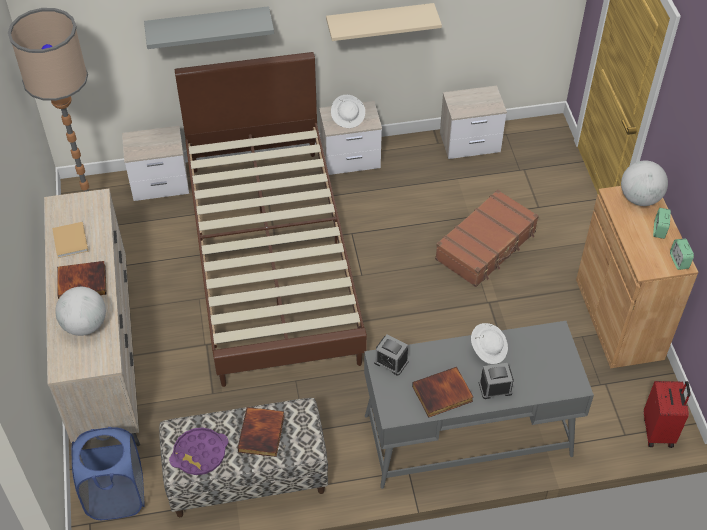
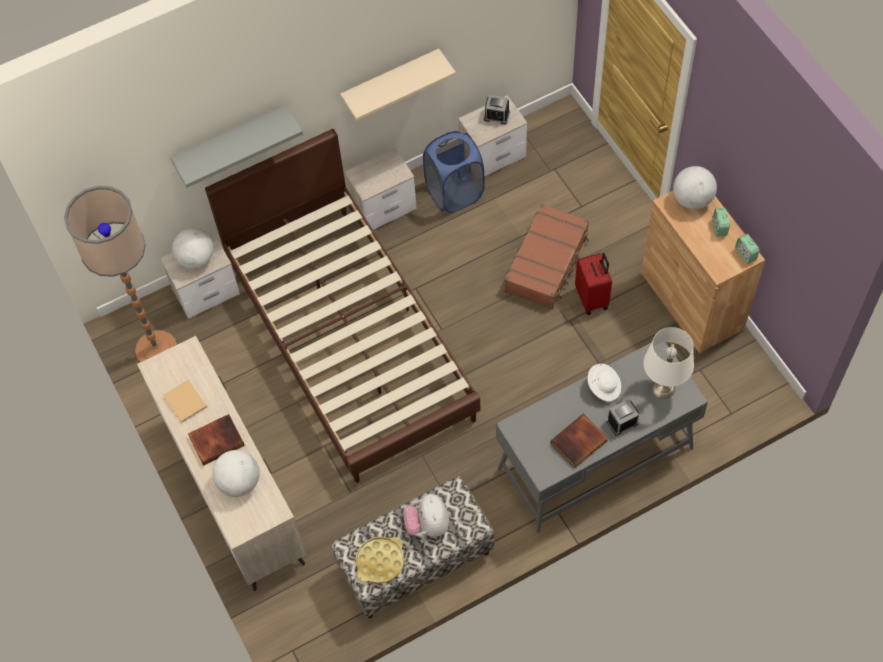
camera: 15 degrees left, 10 degrees up
(116, 496) = (305, 617): blue laundry basket -> blue laundry basket (454, 193)
(153, 142) = (196, 259): none -> globe
(199, 454) = (380, 561): purple tray -> yellow tray
(262, 434) = (428, 525): book -> plush toy
(348, 117) = (377, 174): white hat -> none
(391, 362) = (523, 426): alarm clock -> alarm clock (496, 116)
(550, 368) = (663, 388): none -> white table lamp
(659, 431) = (759, 400): red suitcase -> red suitcase (592, 298)

